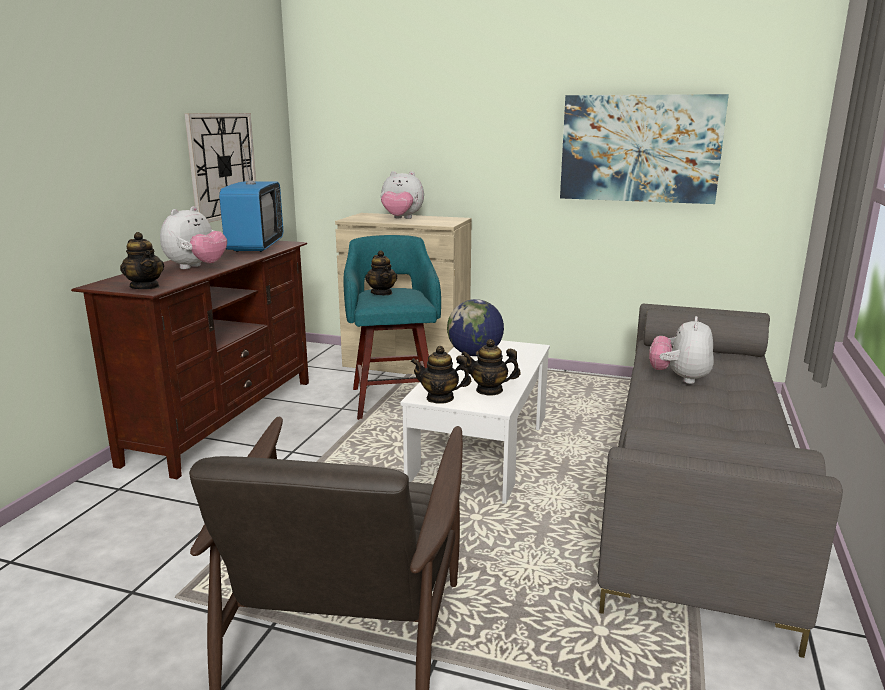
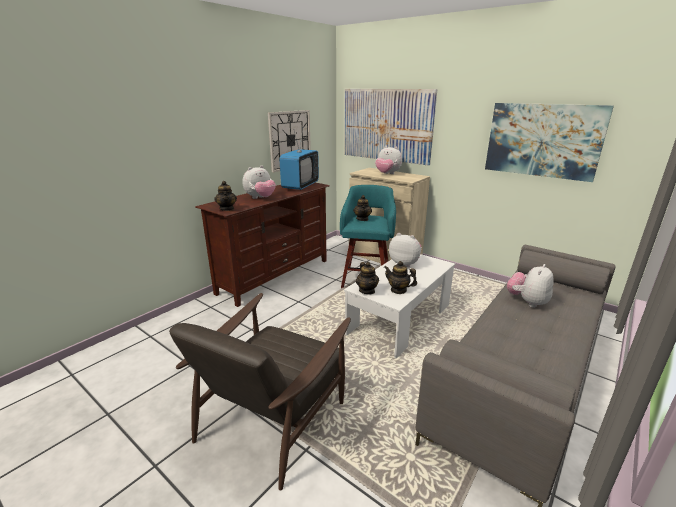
camera: 20 degrees right, 5 degrees up
(387, 138) = (386, 125): none -> picture
(440, 398) = (367, 290): teapot -> teapot turned 135 degrees counterclockwise
(475, 354) = (405, 263): globe -> plush toy

